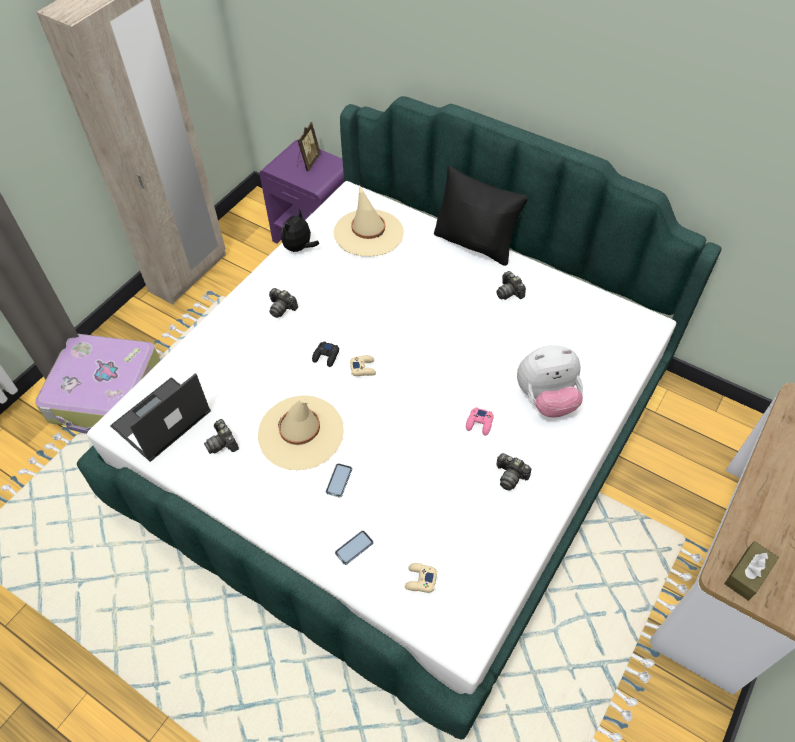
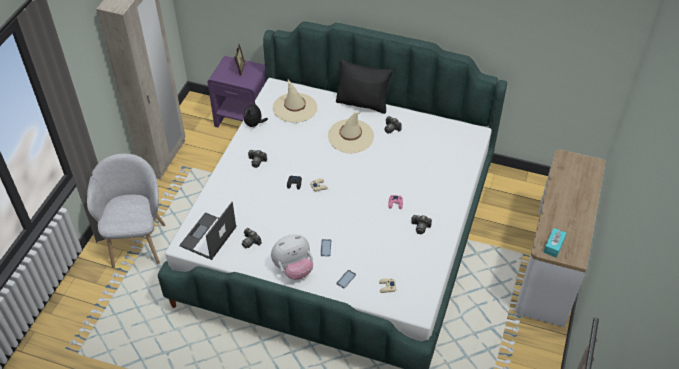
camera: 15 degrees left, 5 degrees down
(106, 394) = (137, 243): suitcase -> grey armchair
(301, 433) = (294, 228): beige hat -> beige hat (350, 136)
(546, 399) = (429, 184): plush toy -> plush toy (293, 269)
(747, 574) = (553, 246): brown tissue box -> turquoise tissue box

